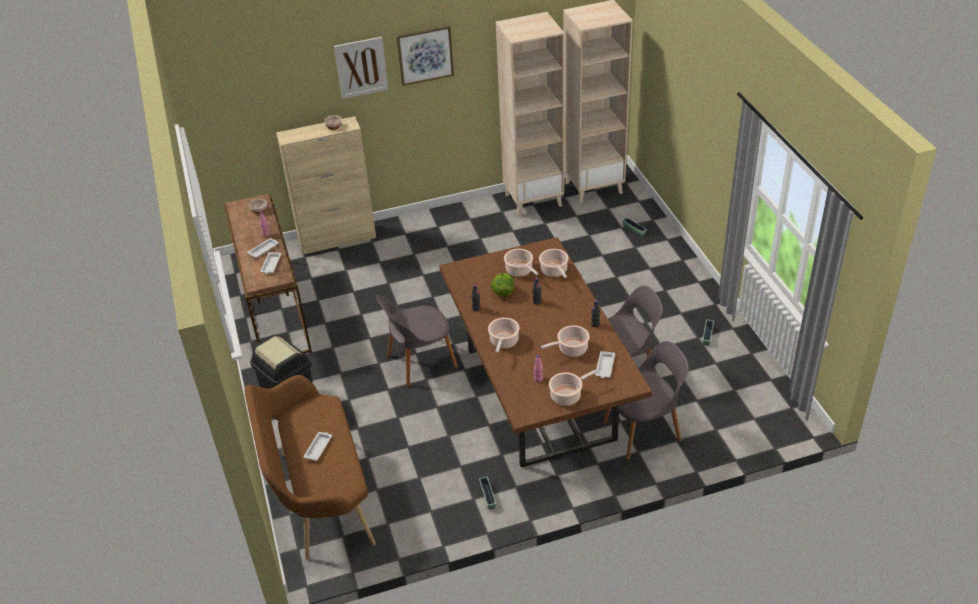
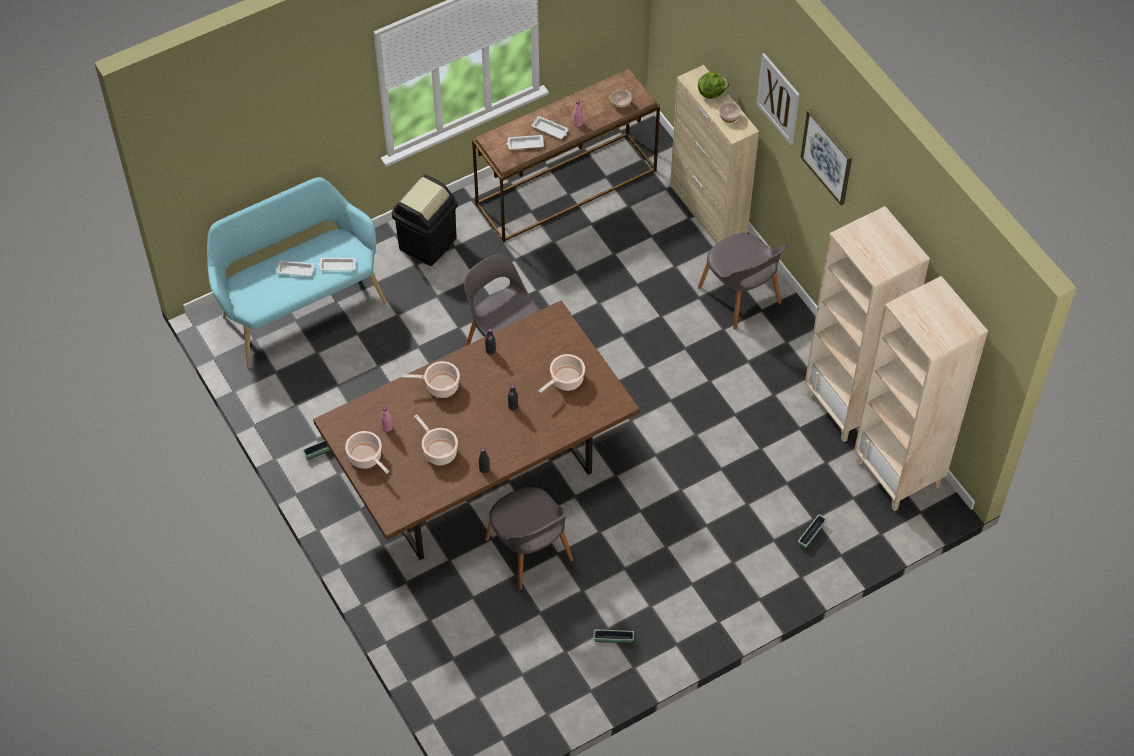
camera: 75 degrees right, 15 degrees up
(319, 497) = (299, 306): brown bench -> turquoise bench
(503, 292) = (523, 371): lettuce -> lettuce (711, 92)
(554, 271) = (571, 415): cooking pot -> none
(605, 367) = (415, 487): white tray -> white tray (337, 266)
(644, 431) = (438, 585): grey chair -> grey chair (740, 297)

